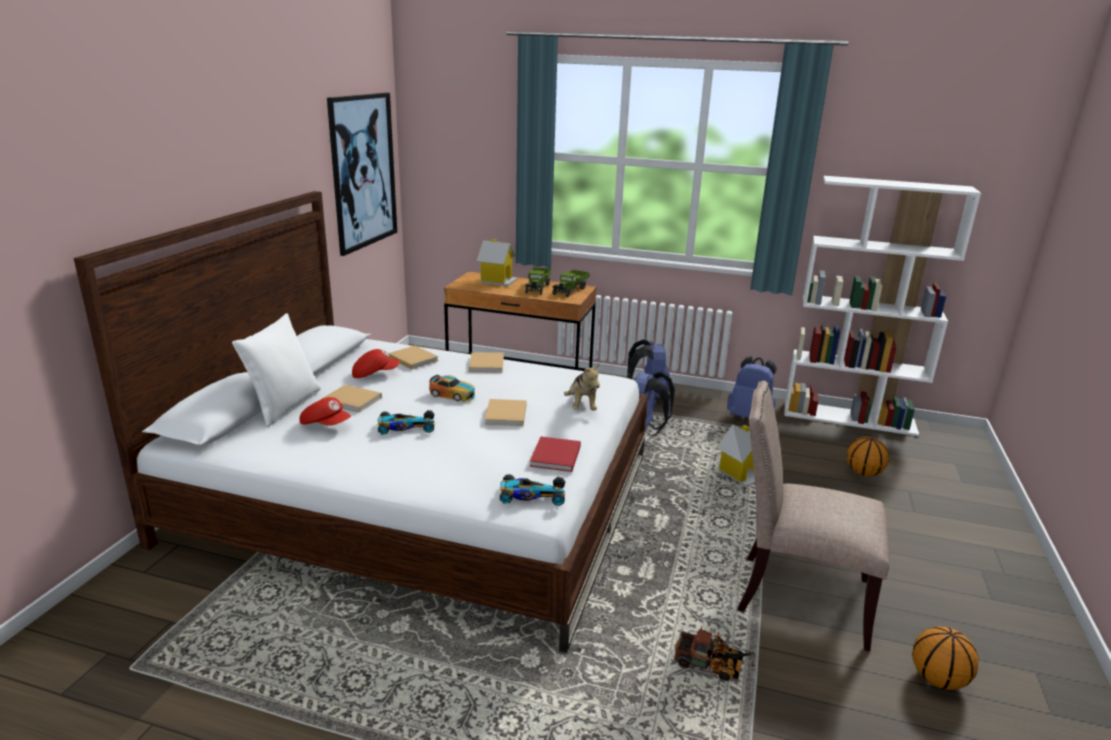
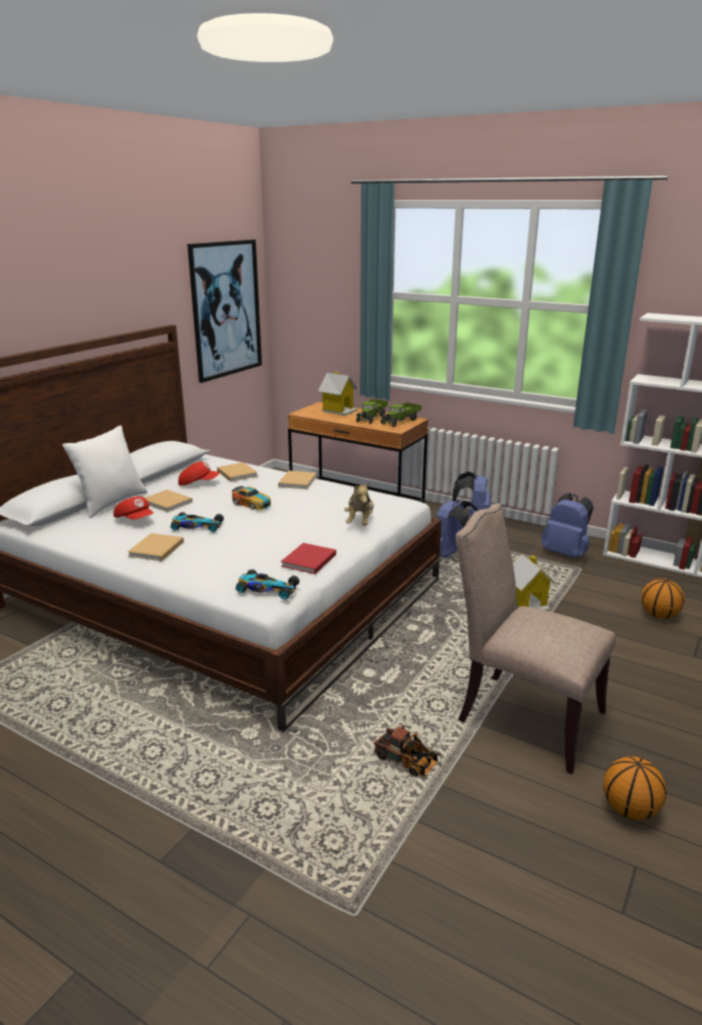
camera: 15 degrees right, 0 degrees up
(505, 415) = (287, 524): beige book -> beige book (155, 549)

